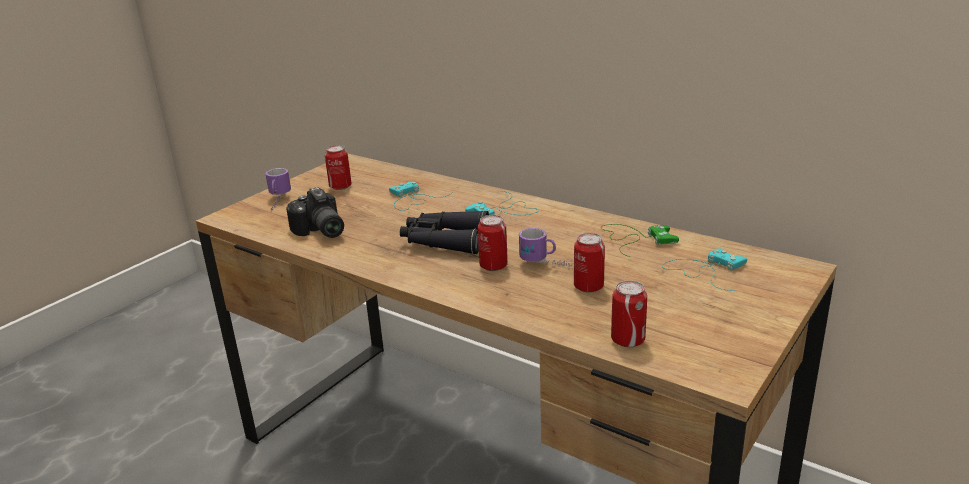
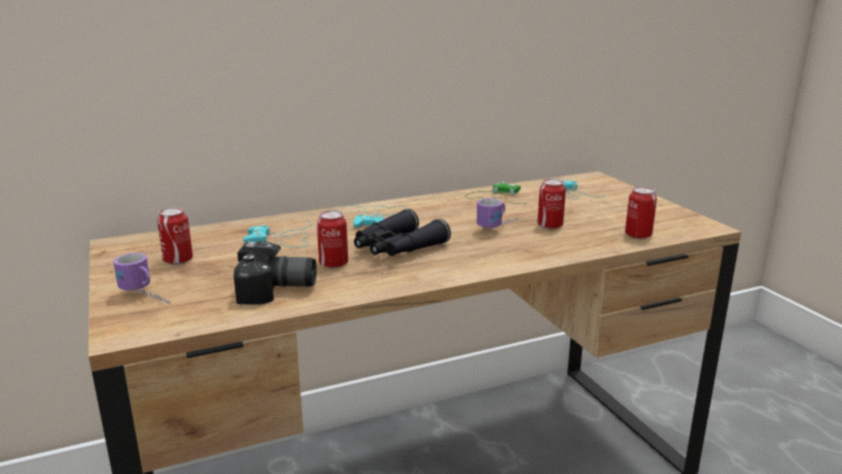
camera: 60 degrees left, 5 degrees down
(493, 266) = (473, 243): can -> can (333, 264)

